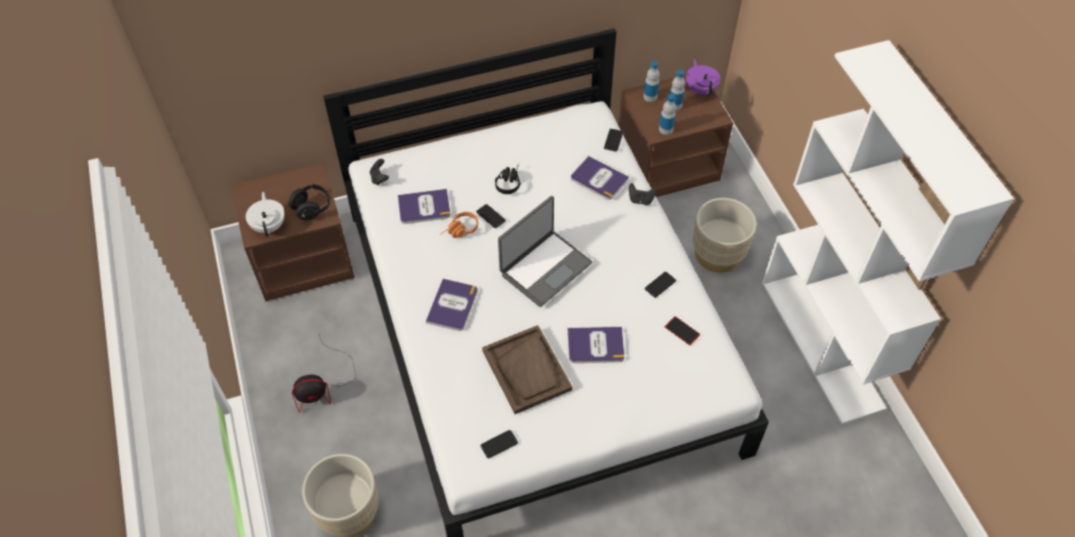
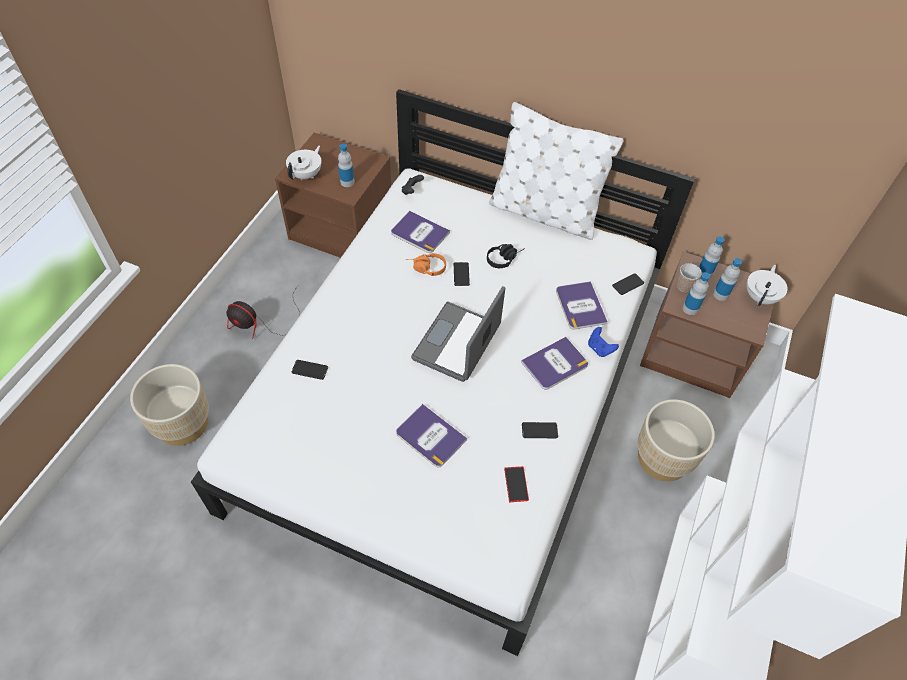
camera: 40 degrees right, 0 degrees up
(312, 208) = (347, 182): black headphones -> bottle
(452, 305) = (358, 319): book -> book (555, 364)
(499, 444) = (272, 451): phone -> phone (310, 370)
(500, 126) = (544, 213): none -> white pillow
(527, 370) = (356, 412): brown tray -> none
(545, 268) = (458, 343): laptop -> laptop turned 120 degrees clockwise
(641, 200) = (599, 348): black game controller -> blue game controller
(647, 116) = (683, 287): none -> cup
(700, 89) = (760, 297): purple teapot -> white teapot

